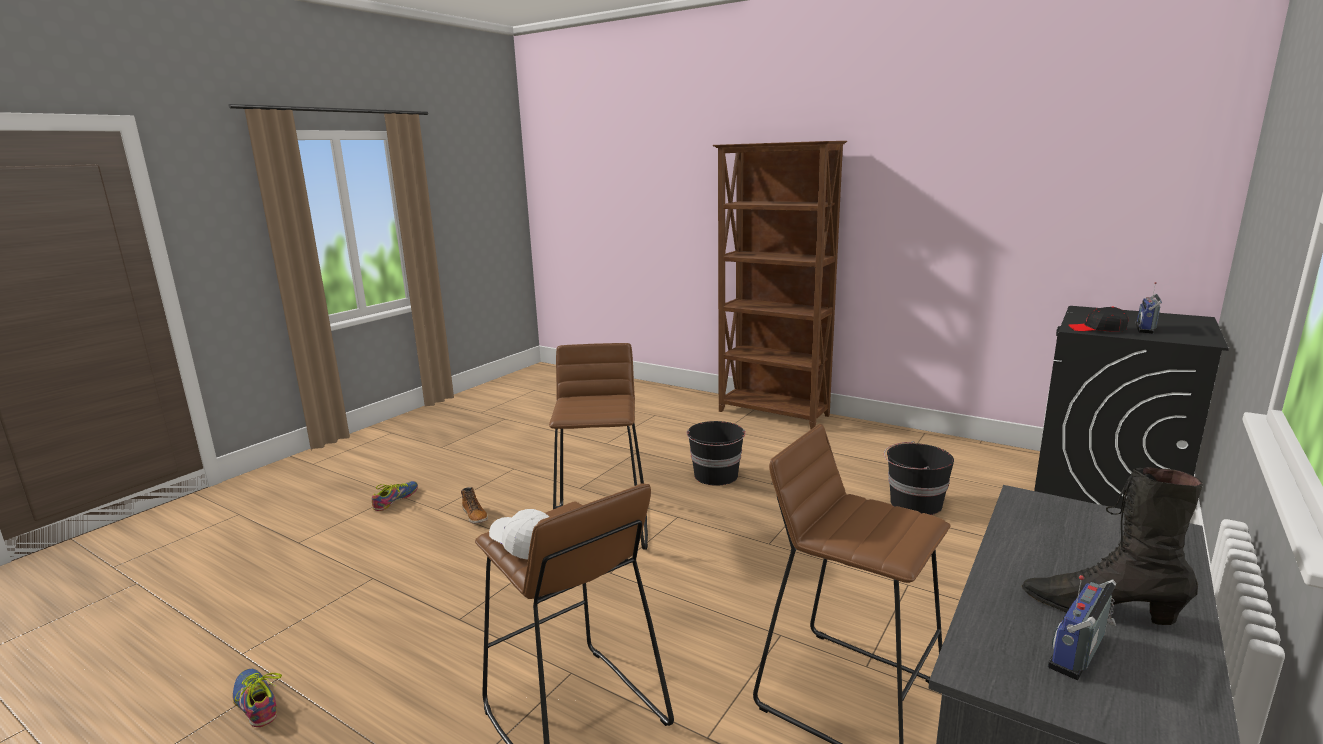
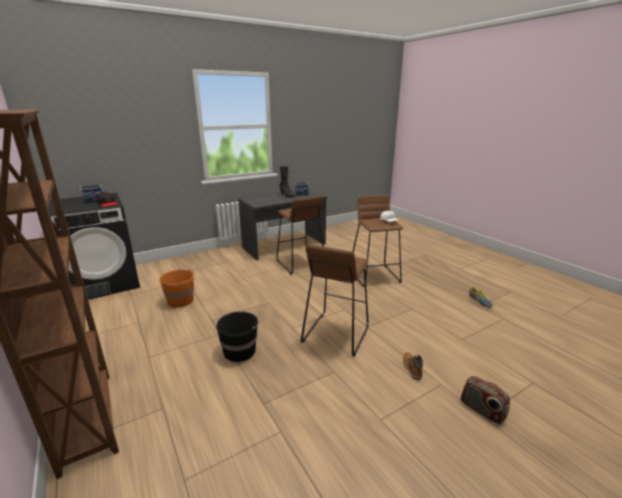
camera: 155 degrees left, 5 degrees up
(395, 499) = (482, 410): shoe -> radio
(914, 504) = (181, 301): black bucket -> orange bucket

